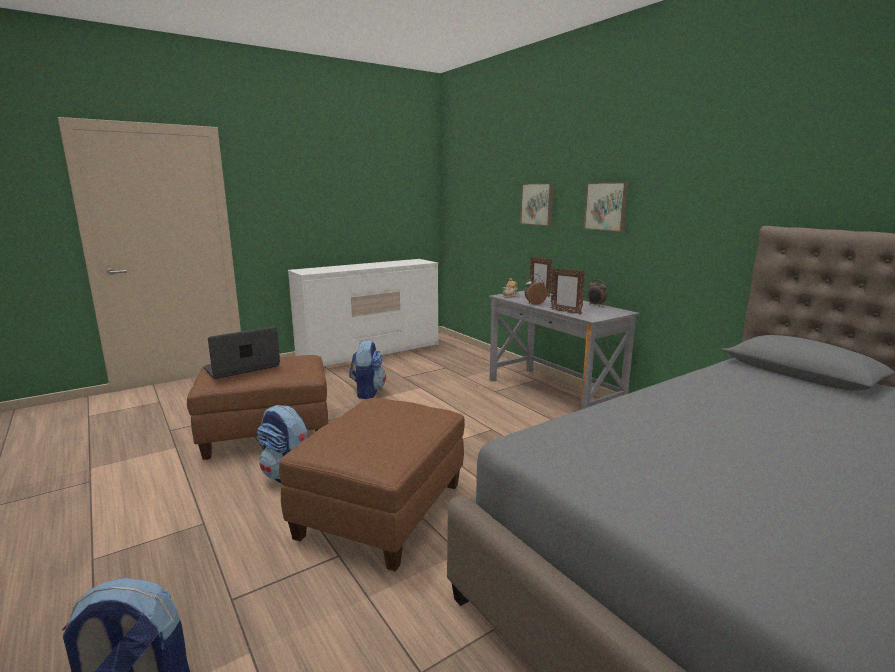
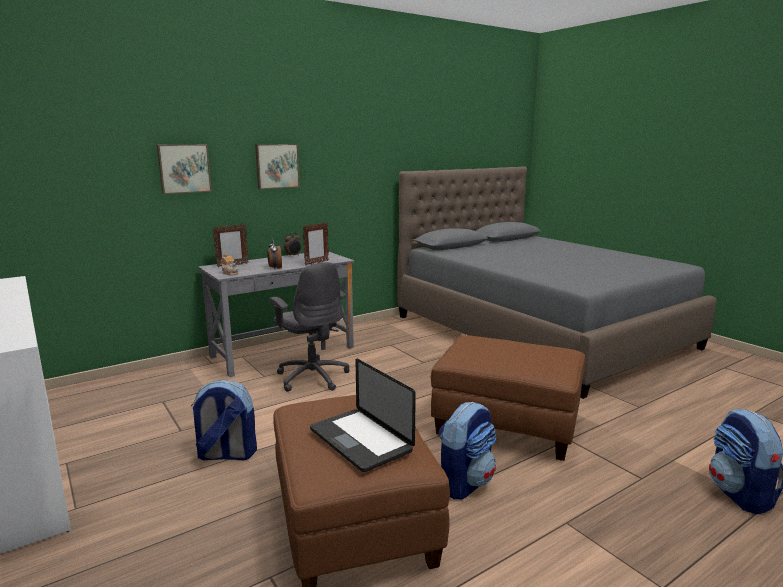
camera: 90 degrees left, 0 degrees up
(496, 409) = (312, 377): none -> grey office chair

